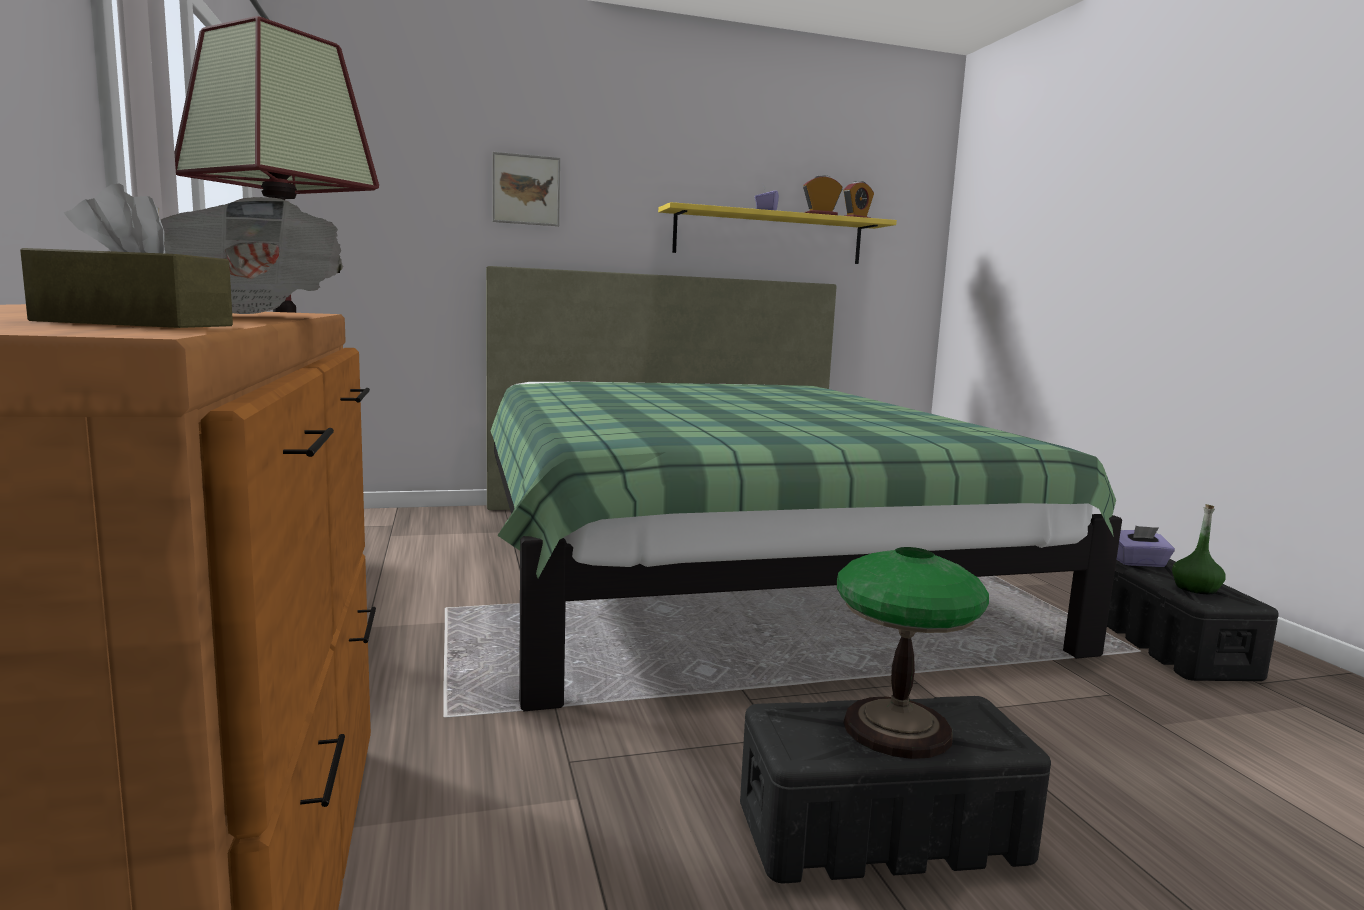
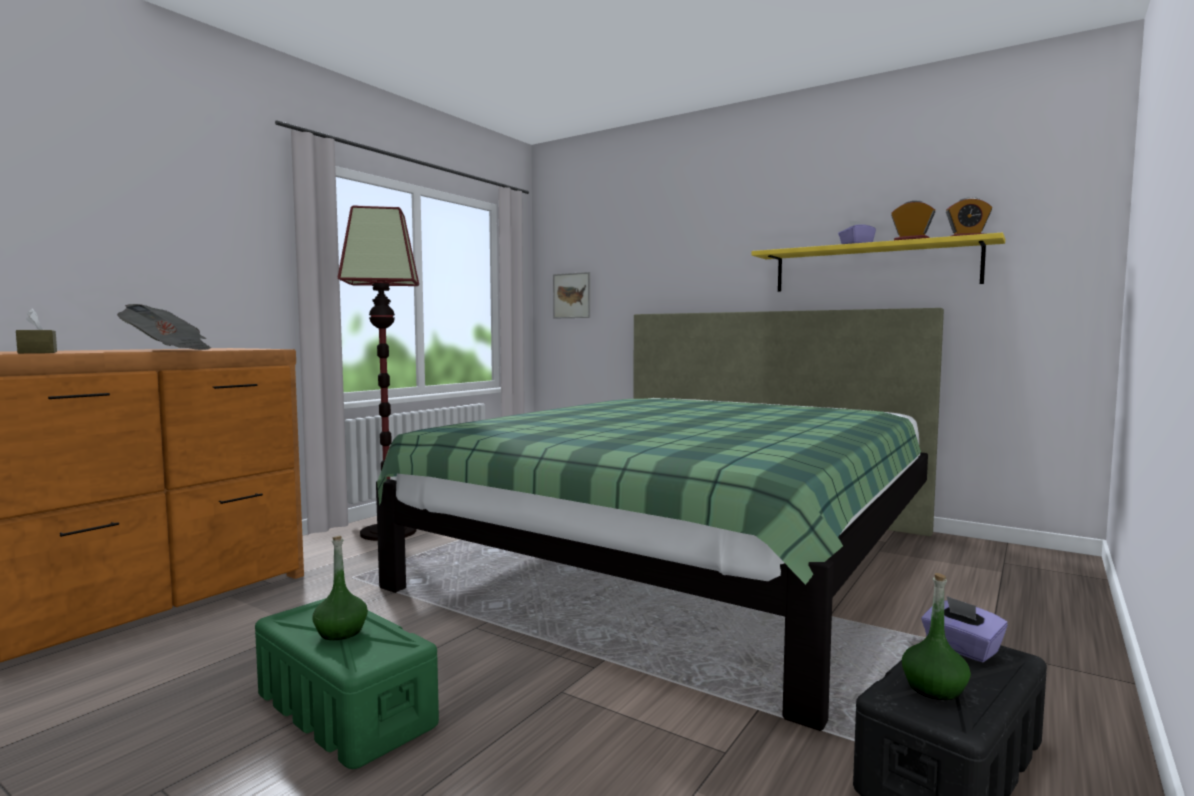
camera: 50 degrees right, 5 degrees down
(526, 190) = (667, 256): picture -> picture (572, 295)
(880, 832) = (344, 709): black storage box -> green storage box
(896, 729) = (340, 632): table lamp -> green bottle

